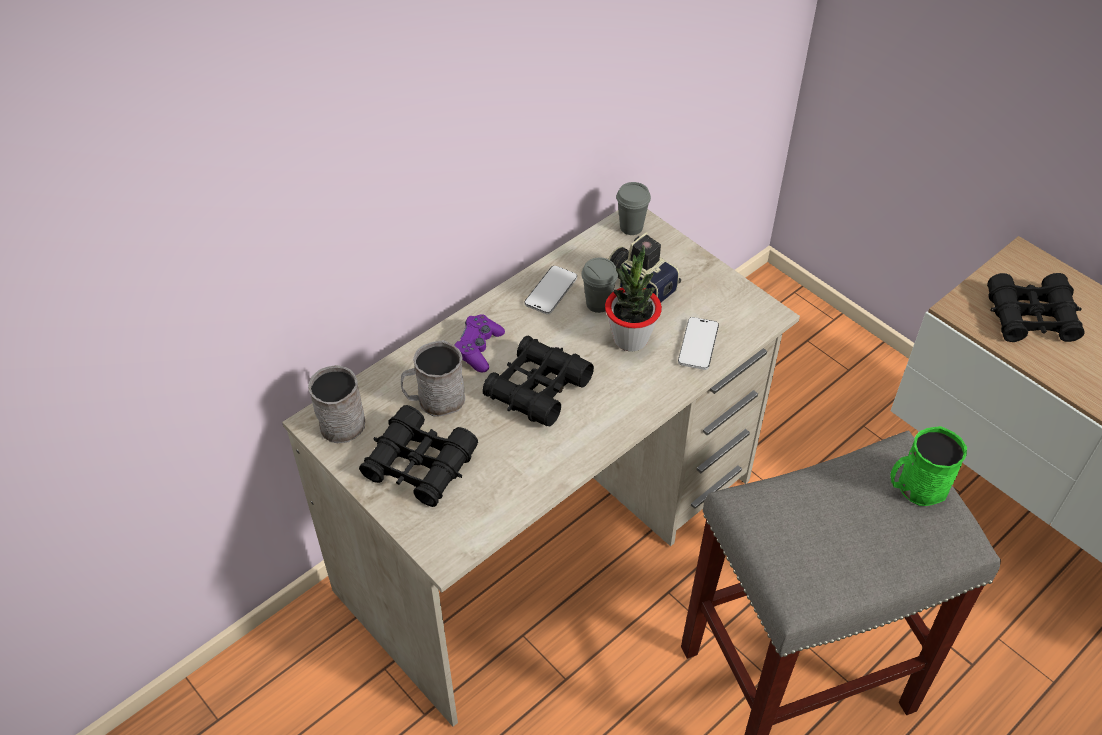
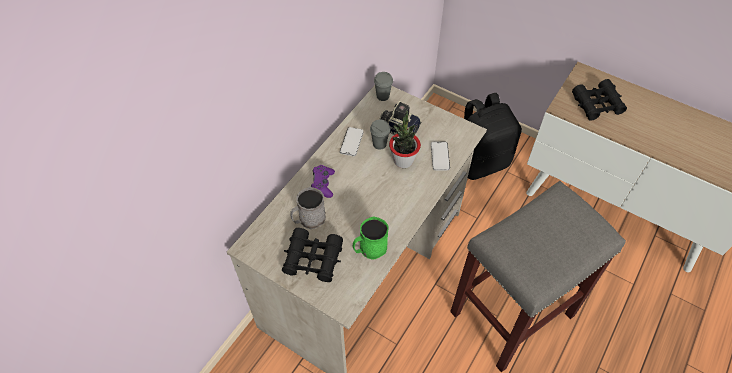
camera: 15 degrees left, 5 degrees up
(341, 418) = (260, 242): grey mug -> none
(537, 389) = (363, 200): black binoculars -> none
(818, 398) = (480, 162): none -> black backpack
(915, 487) = (575, 211): green mug -> green mug (369, 249)

